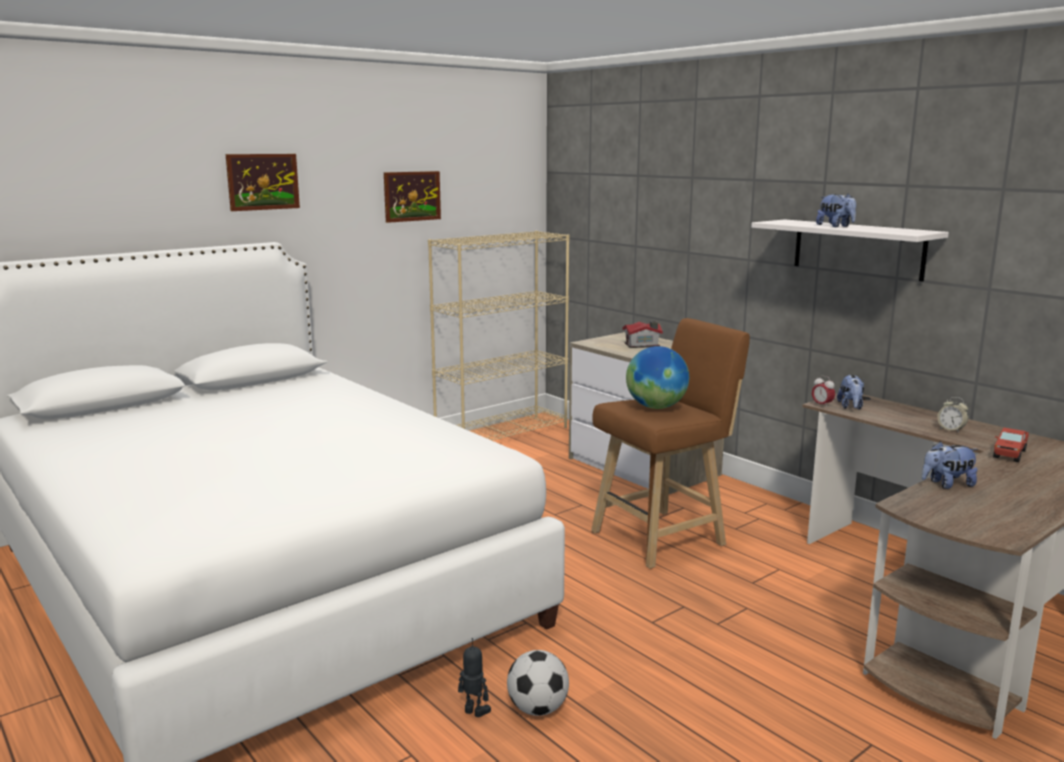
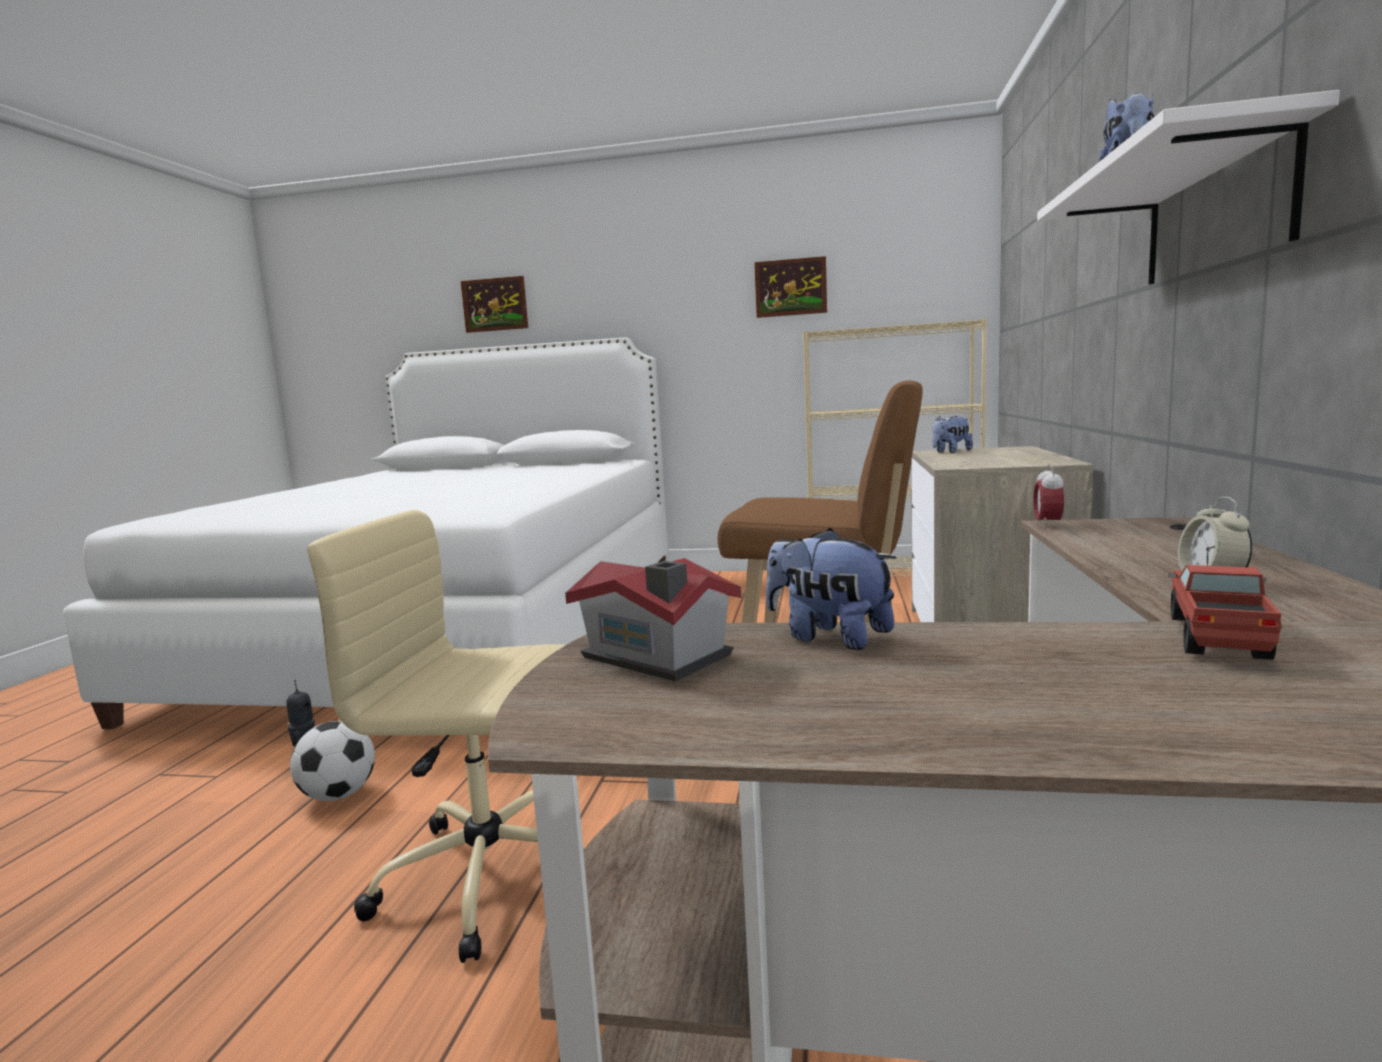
camera: 50 degrees right, 5 degrees down
(263, 182) = (623, 280): picture -> picture (495, 304)
(643, 345) = (991, 454): toy house -> toy house (656, 658)
(655, 407) = (790, 502): globe -> none
(718, 684) = (492, 875): none -> beige office chair
(850, 407) = (1098, 532): plush toy -> plush toy (950, 452)
(1009, 454) = (1217, 638): toy truck -> toy truck turned 120 degrees clockwise

